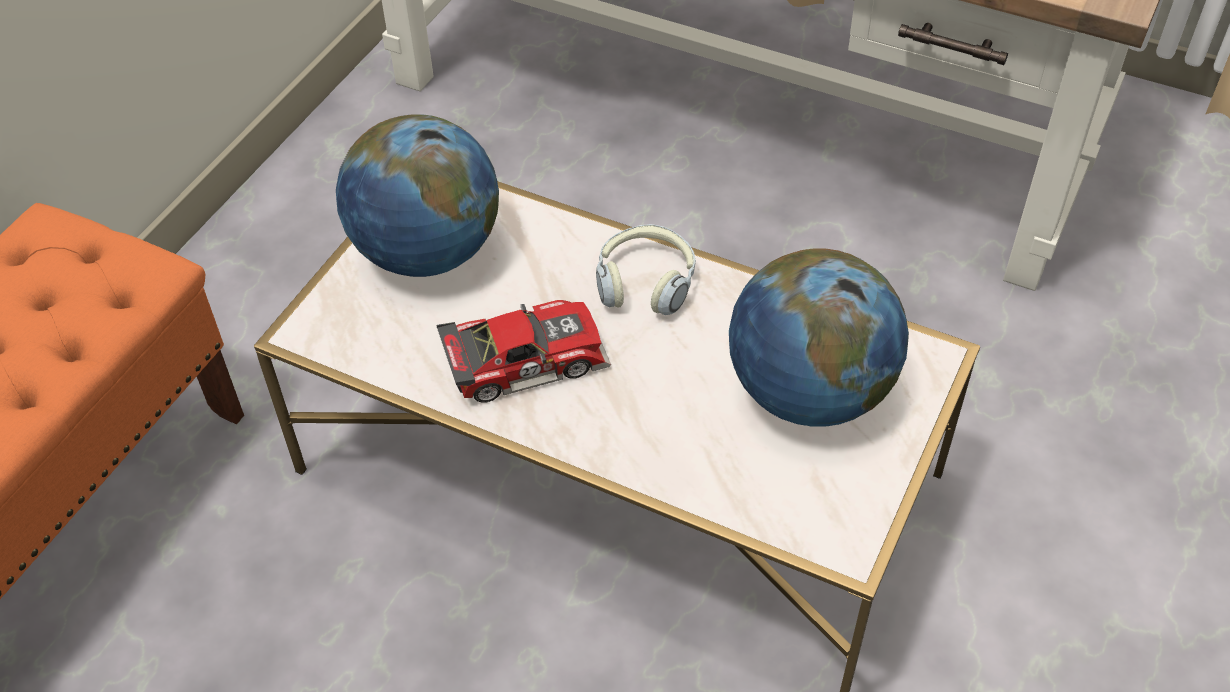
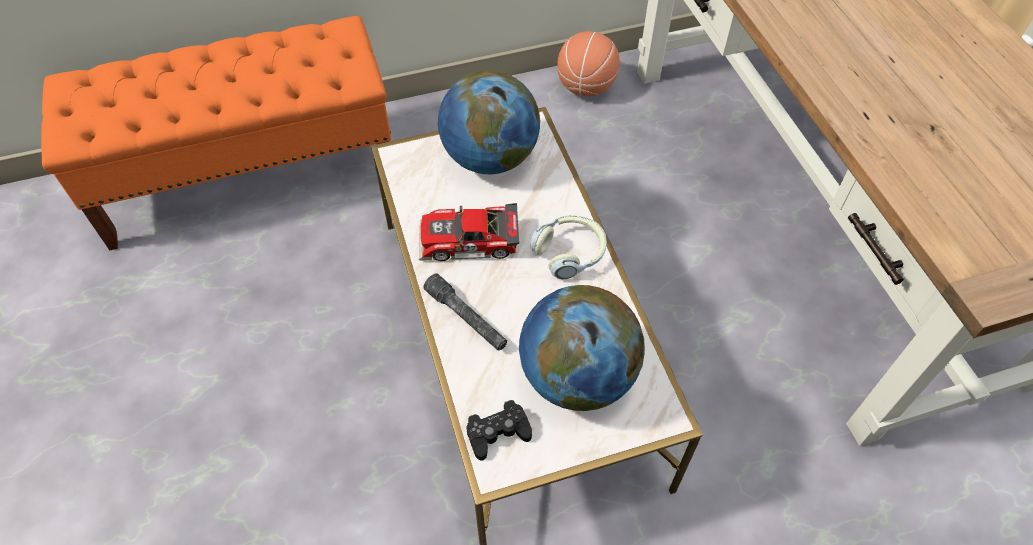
camera: 45 degrees right, 5 degrees up
(354, 138) = (586, 87): none -> basketball
(524, 357) = (469, 243): toy car -> toy car turned 150 degrees clockwise
(626, 433) = (466, 318): none -> grey flashlight
(806, 512) = (498, 433): none -> black game controller

